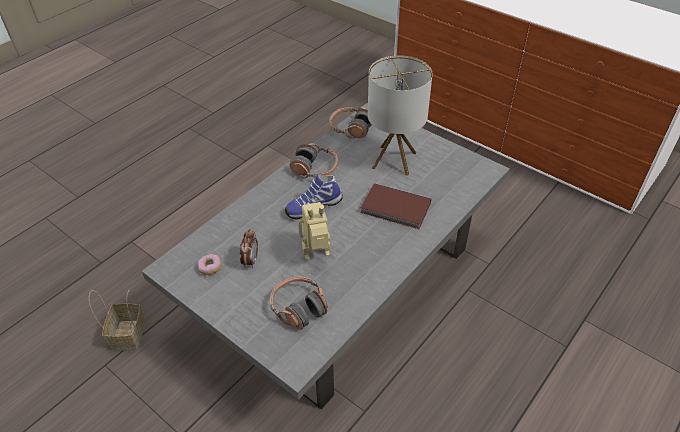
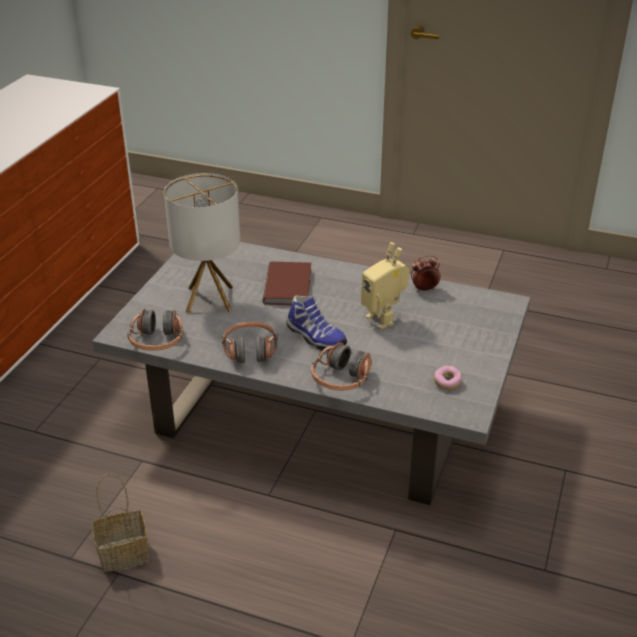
camera: 110 degrees left, 10 degrees down
(128, 334) = (494, 568): basket -> basket (122, 554)
(250, 261) = (418, 358): alarm clock -> alarm clock (424, 289)
(299, 308) = (452, 314): headphones -> headphones (341, 379)

